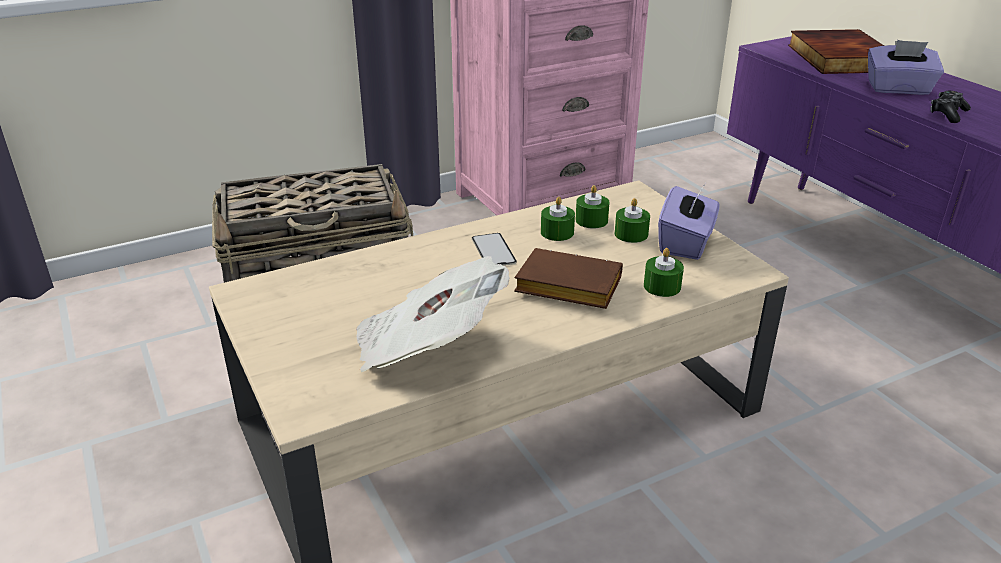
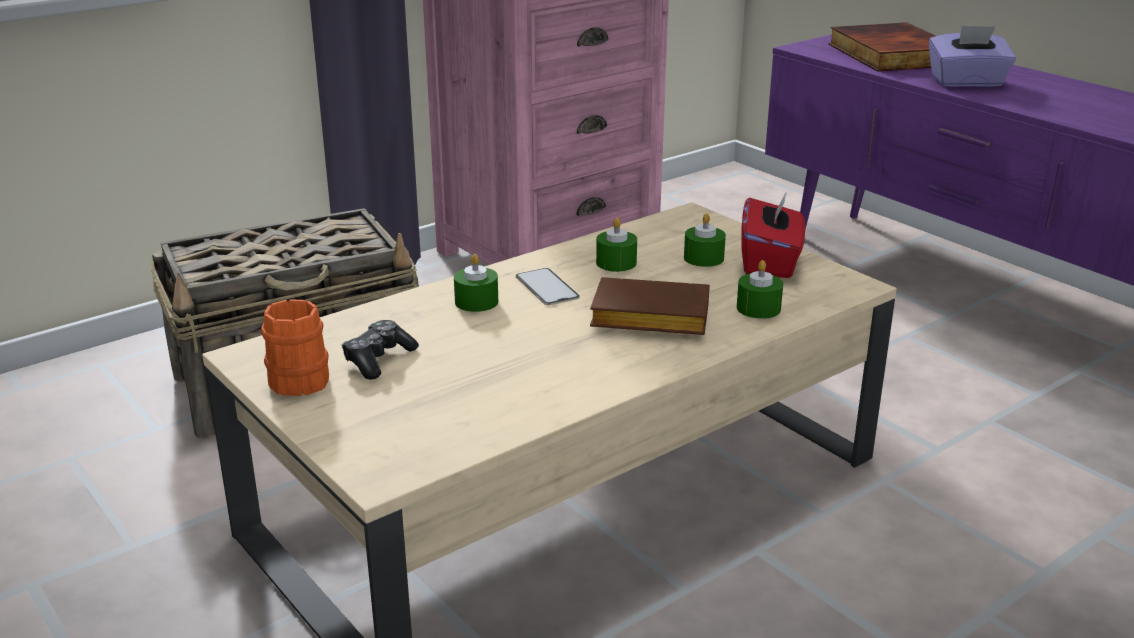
camera: 10 degrees left, 5 degrees down
(269, 315) = (295, 377): none -> orange mug
(427, 347) = (505, 393): newspaper -> none
(591, 220) = (652, 247): green candle -> green candle (476, 302)
(686, 243) = (770, 262): purple tissue box -> red tissue box
(947, 114) = (1028, 104): game controller -> game controller (378, 359)

